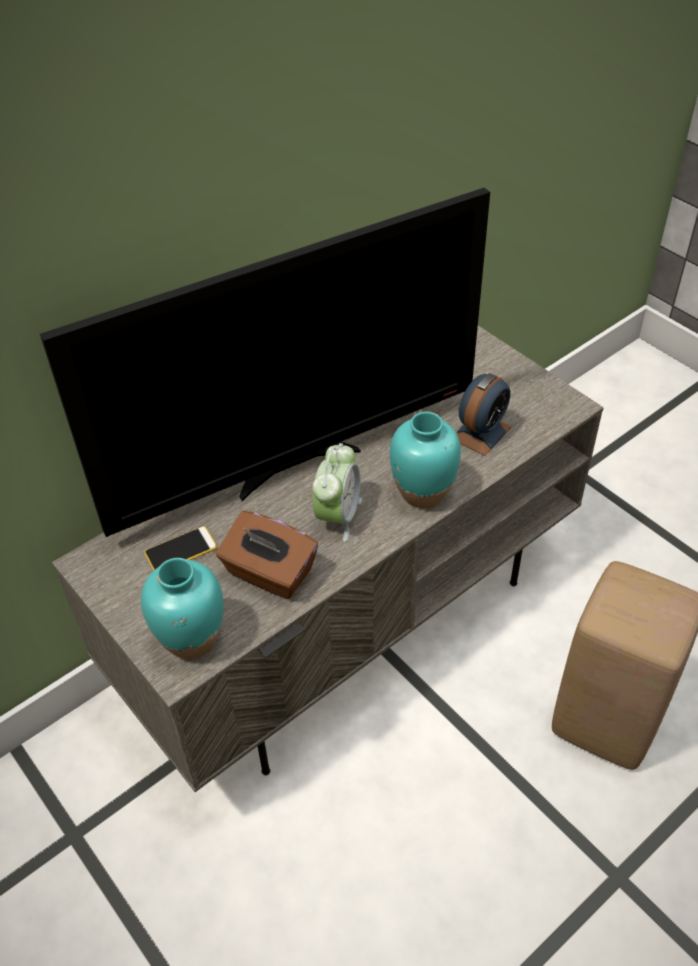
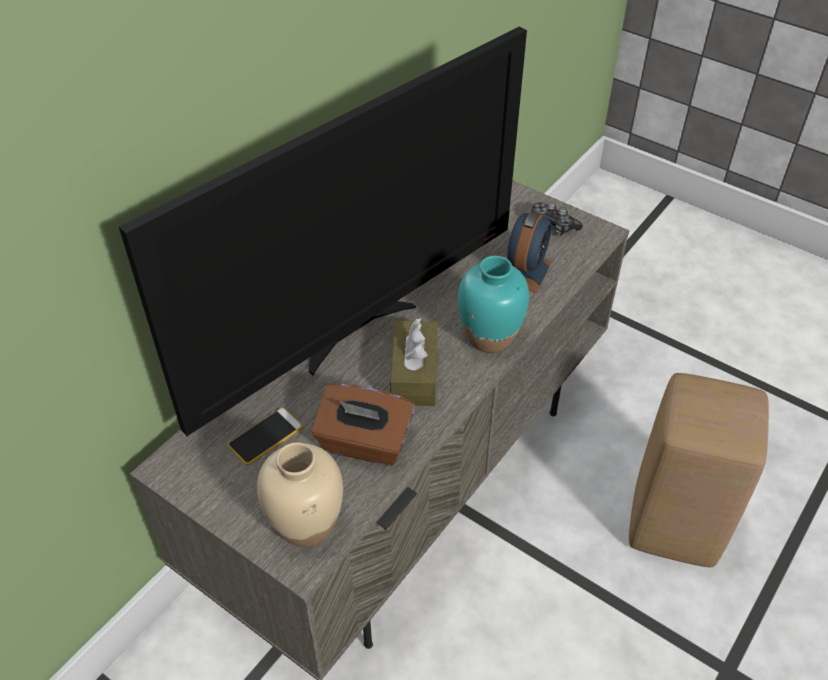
camera: 15 degrees left, 0 degrees up
(192, 639) = (307, 525): turquoise vase -> beige vase
(338, 516) = (414, 374): alarm clock -> brown tissue box
(525, 390) = (552, 225): none -> game controller

